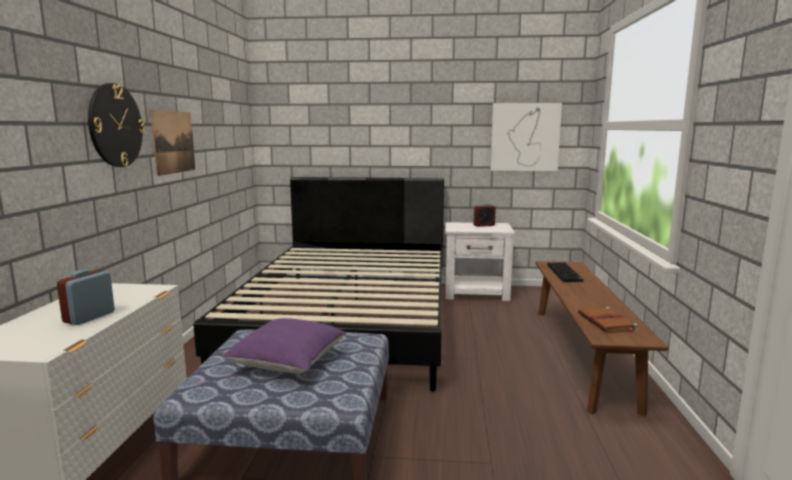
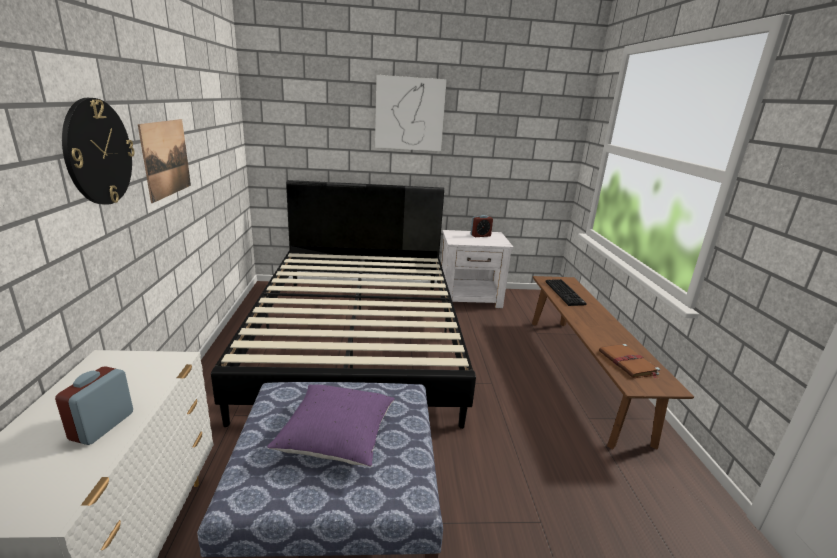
camera: 10 degrees left, 10 degrees up
(525, 137) = (523, 150): picture -> picture (409, 114)

